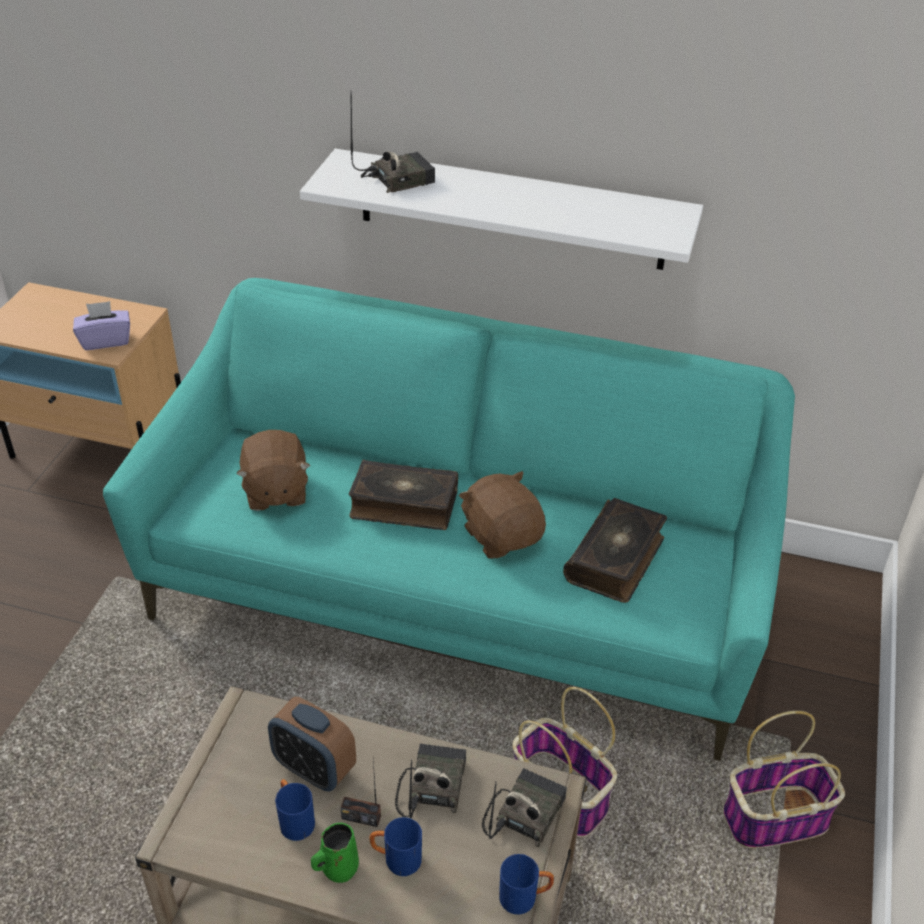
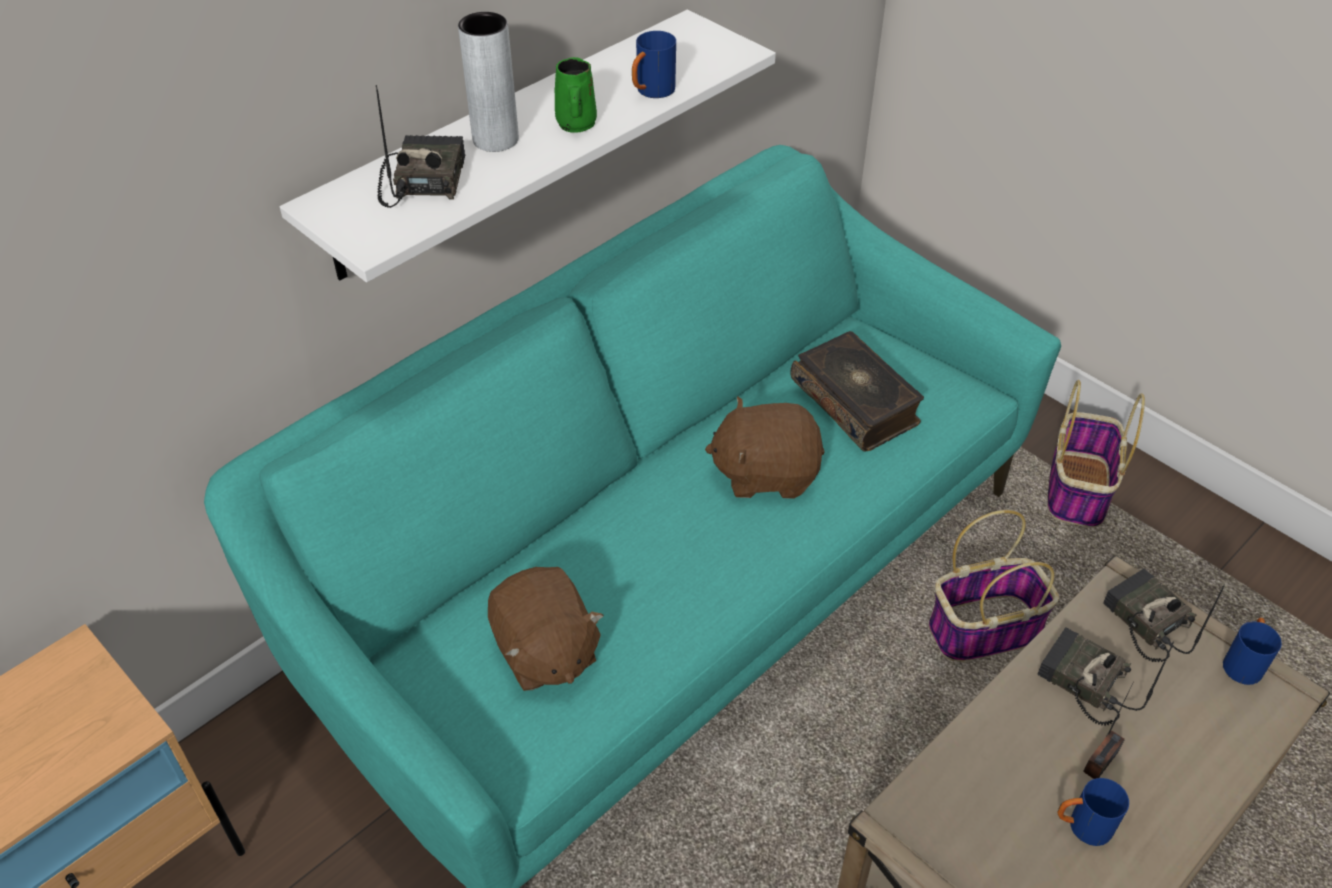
camera: 60 degrees left, 5 degrees up
(105, 340) = (93, 727): purple tissue box -> none
(275, 491) = (545, 652): brown plush toy -> brown plush toy turned 45 degrees clockwise
(314, 768) = (1017, 780): alarm clock -> none
(338, 869) = (1161, 809): green mug -> green mug (576, 125)
(396, 859) = (1165, 751): blue mug -> blue mug (651, 92)
(403, 505) = (660, 535): book -> none
(463, 187) = (495, 139): none -> grey vase

